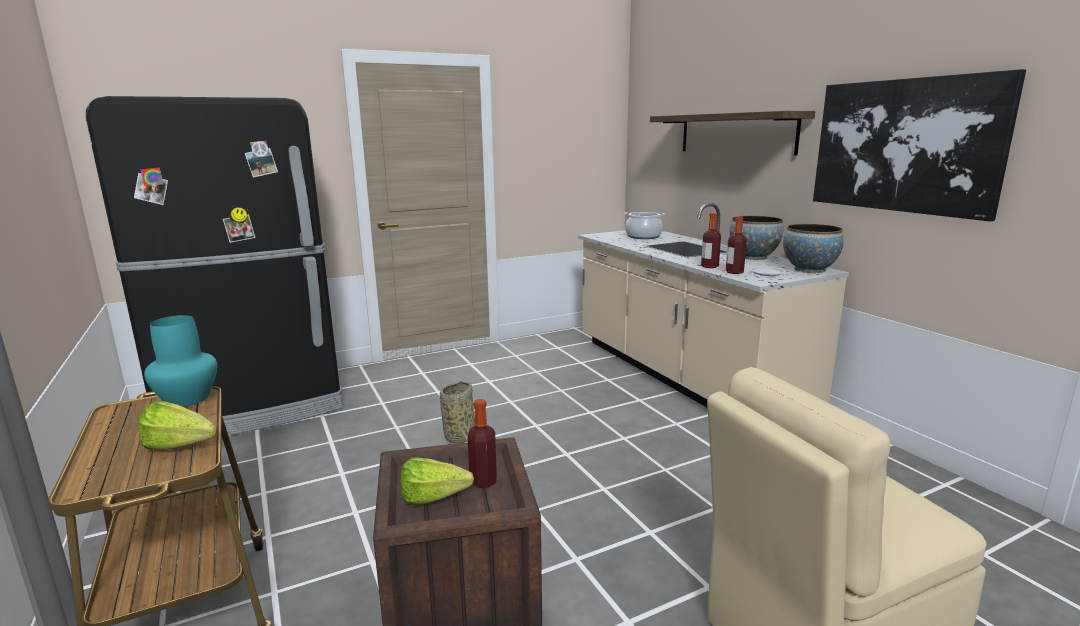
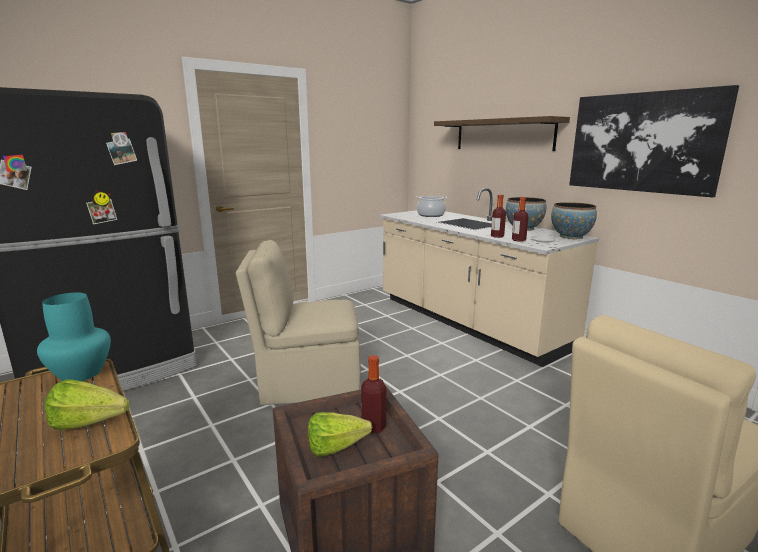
camera: 10 degrees left, 0 degrees up
(460, 436) = (307, 383): basket -> beige chair

